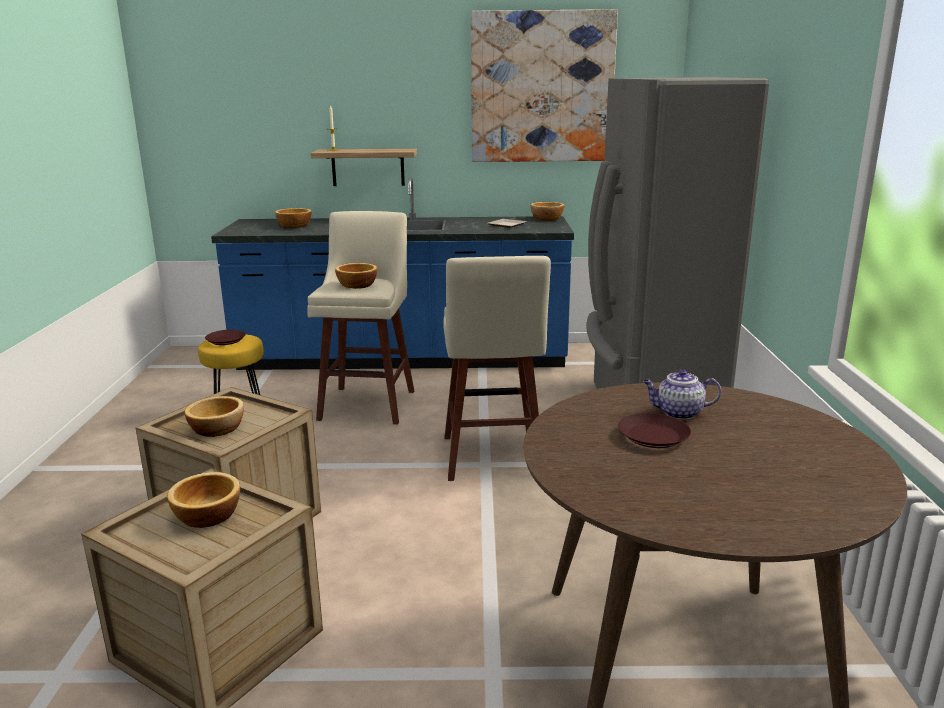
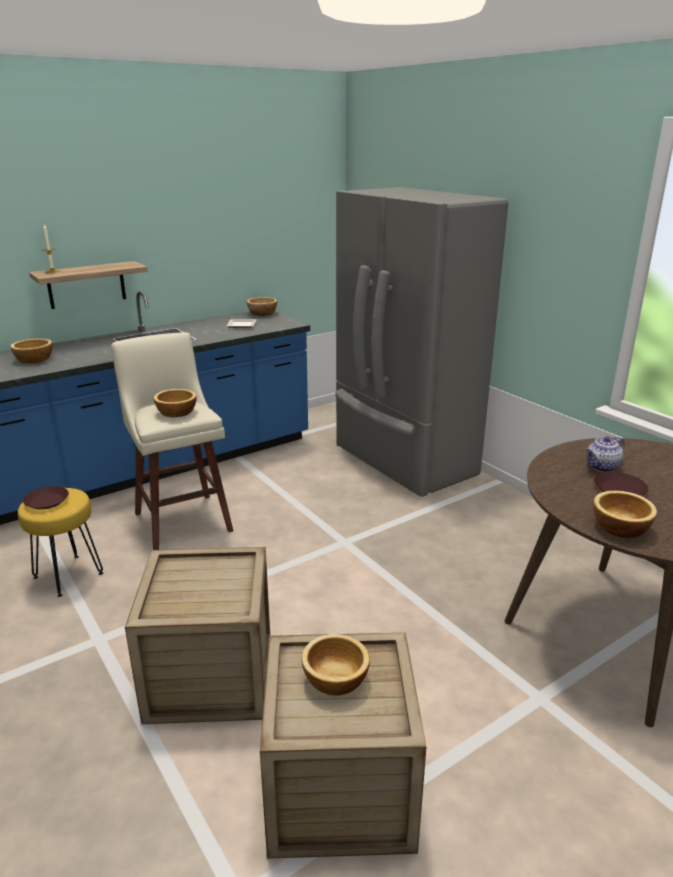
camera: 35 degrees left, 5 degrees up
(217, 428) = (206, 596): bowl -> bowl (619, 527)
(491, 458) = (343, 535): beige stool -> none
(542, 88) = (241, 194): picture -> none

